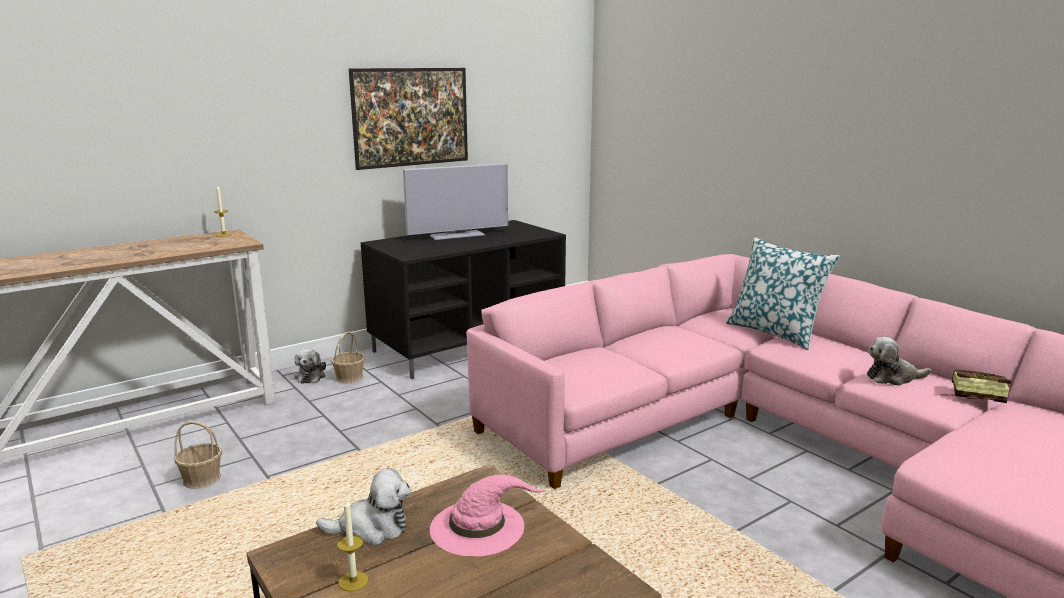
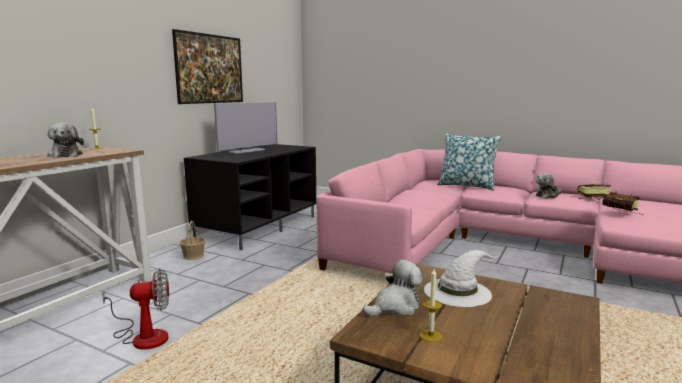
camera: 25 degrees left, 5 degrees down
(201, 479) = (143, 336): basket -> fan
(310, 376) = (161, 260): plush toy -> plush toy (65, 155)
(479, 527) = (458, 291): pink hat -> white hat
(978, 442) = (623, 212): none -> book

